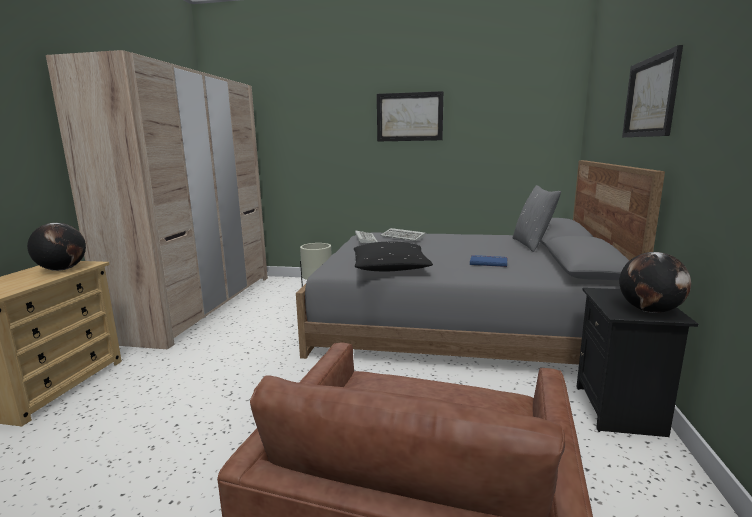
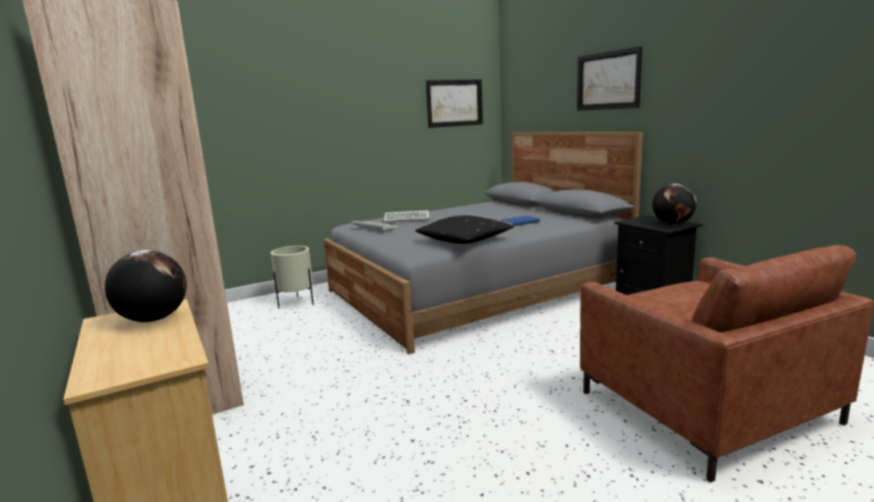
camera: 40 degrees left, 0 degrees up
(409, 117) = (359, 95): picture -> picture (454, 103)
(532, 244) = (511, 206): grey pillow -> none

